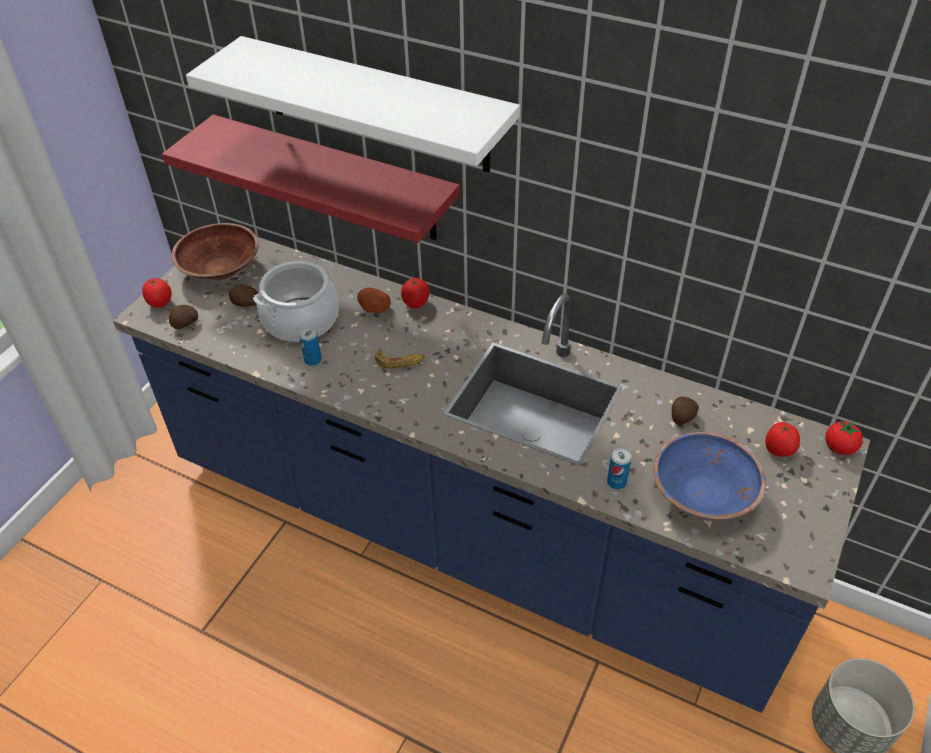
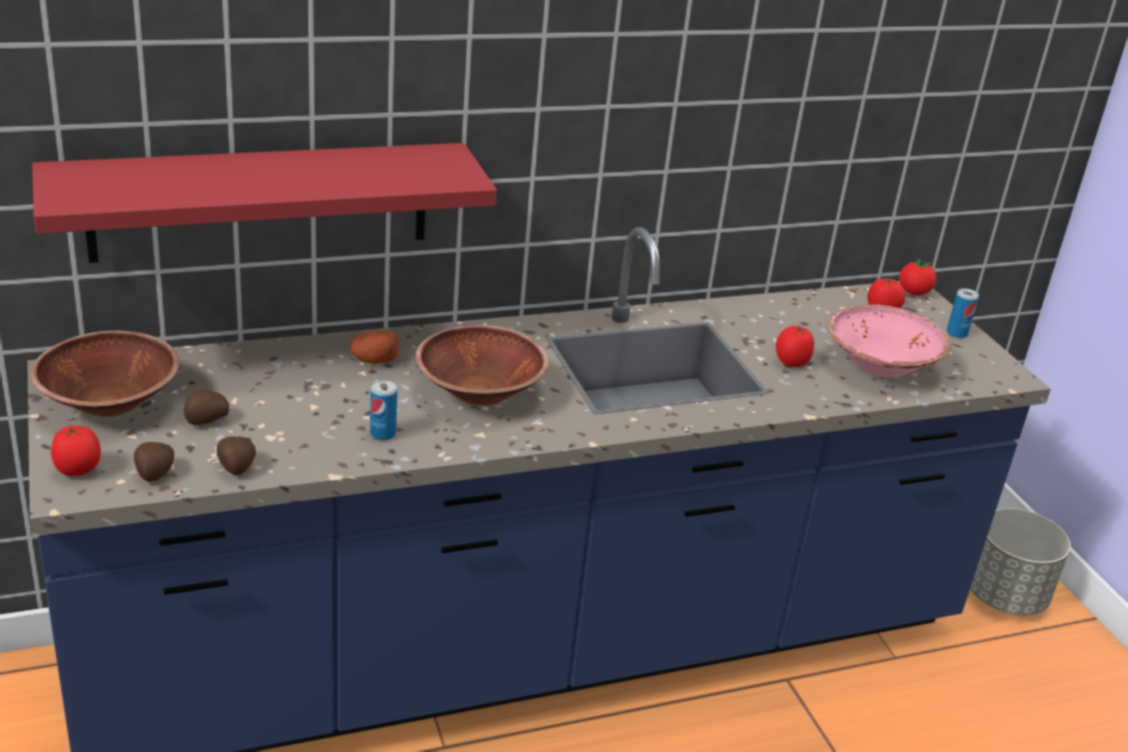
camera: 50 degrees left, 15 degrees down
(301, 320) = (307, 406): cooking pot -> none
(376, 105) = (345, 63): white shelf -> none
(400, 361) = (480, 392): banana -> brown bowl
(416, 303) = (416, 338): tomato -> tomato (792, 362)
(616, 482) = (813, 390): can -> can (956, 333)
(681, 418) = (786, 323): potato -> potato (236, 468)
(703, 494) = (881, 365): blue bowl -> pink bowl

